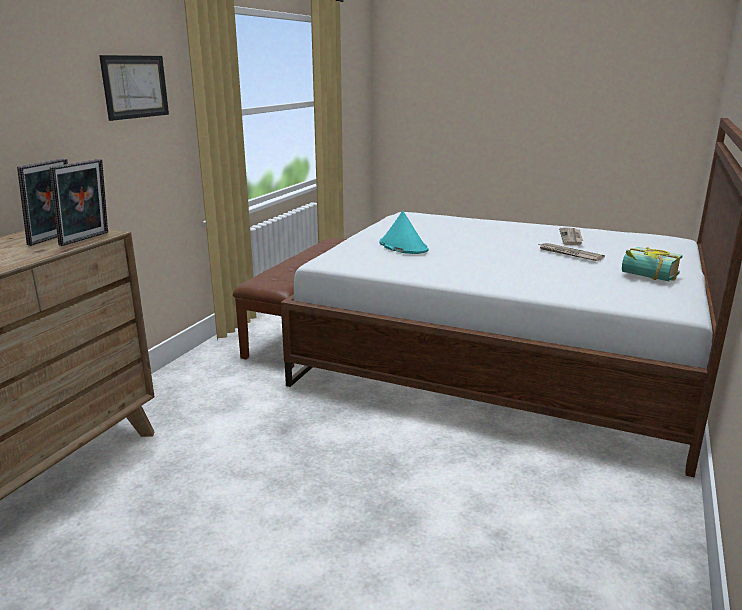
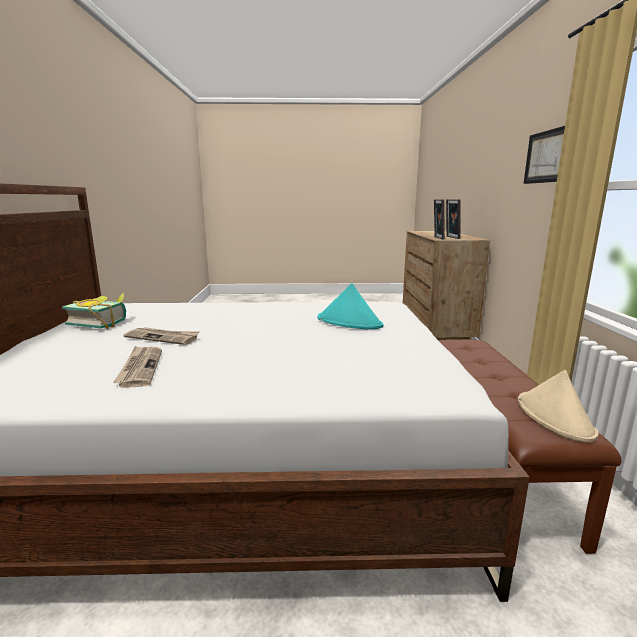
camera: 155 degrees right, 5 degrees down
(330, 243) = (555, 417): none -> beige hat

